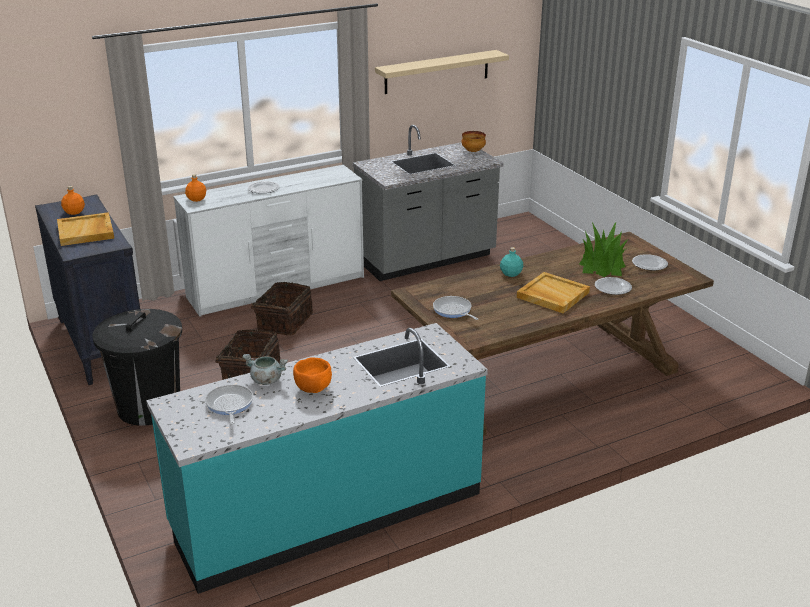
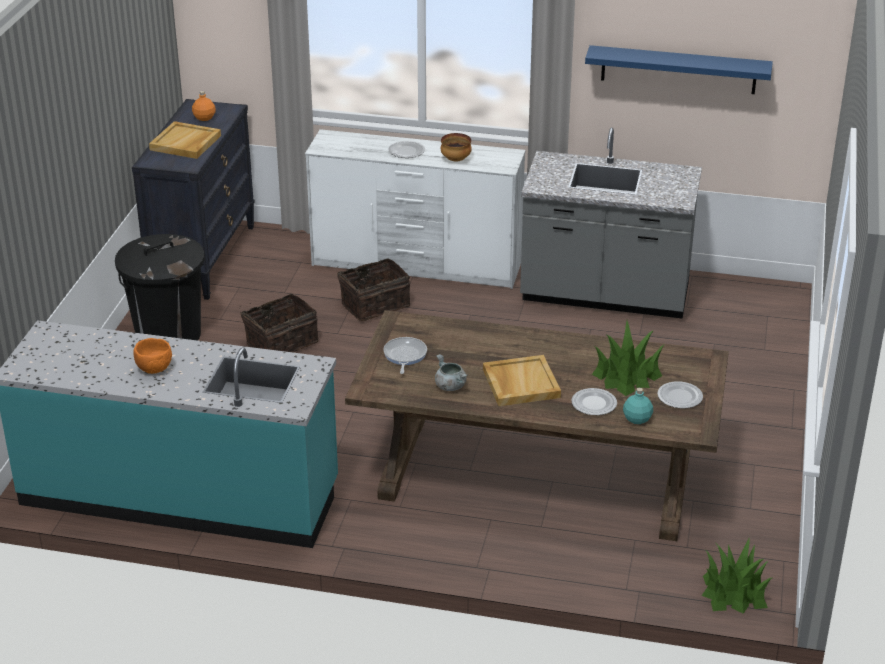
camera: 40 degrees right, 5 degrees up
(196, 199) = (333, 140): orange bottle -> none
(229, 405) = (81, 352): frying pan -> none
(266, 380) = (133, 345): grey cooking pot -> grey cooking pot (450, 386)
(437, 72) = (678, 70): beige shelf -> blue shelf
(473, 151) = (684, 183): bowl -> bowl (455, 160)
(511, 274) = (519, 343): turquoise bottle -> turquoise bottle (636, 419)
(747, 384) = (733, 592): none -> potted plant

